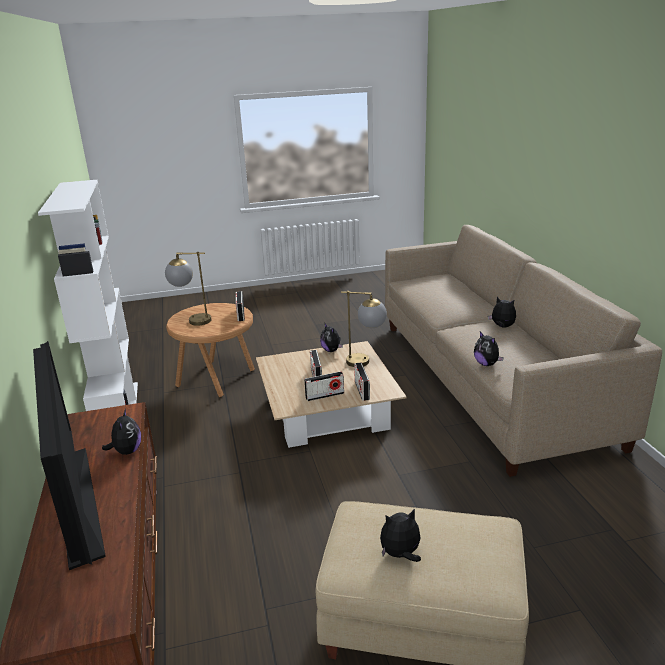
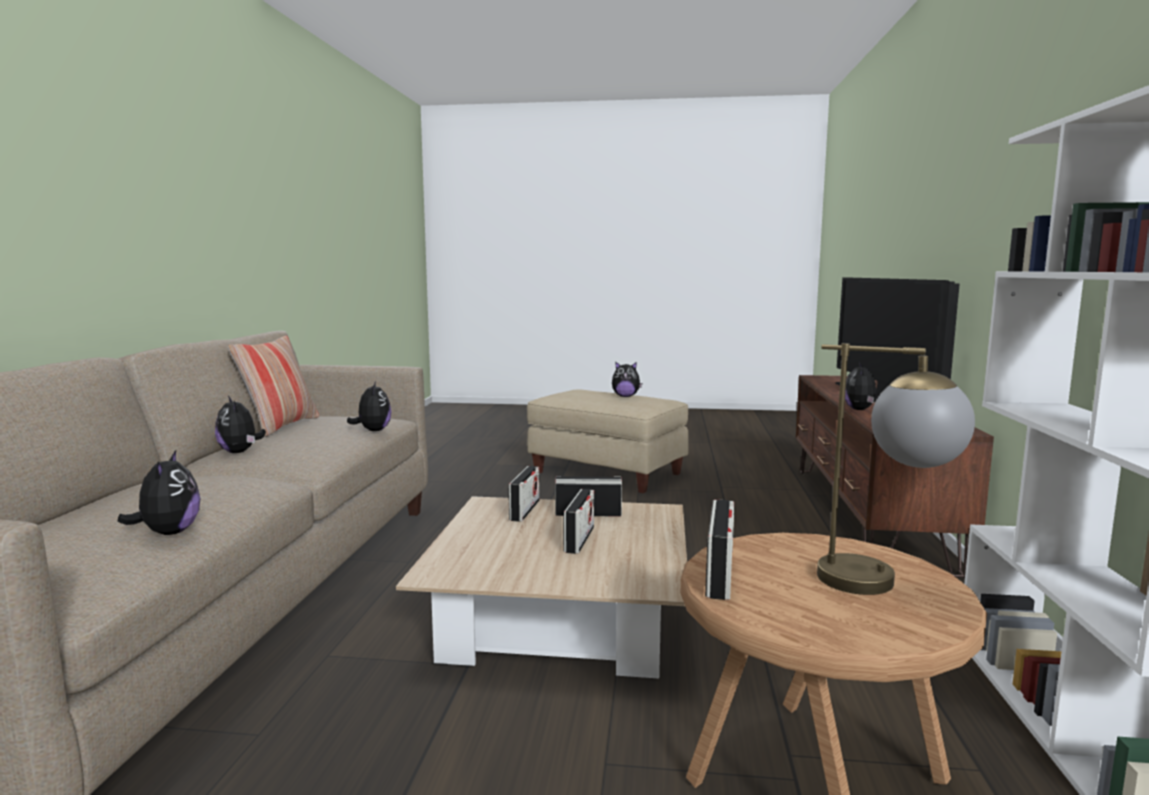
camera: 160 degrees left, 15 degrees down
(331, 350) = (501, 579): plush toy -> plush toy (168, 533)
(366, 362) = (463, 544): table lamp -> none
(548, 353) = (280, 426): none -> pillow

